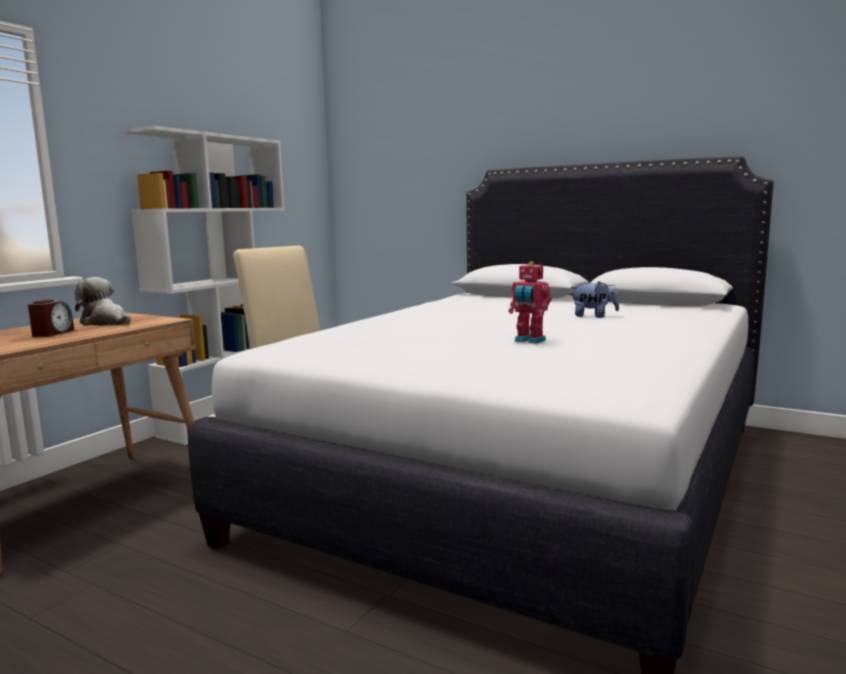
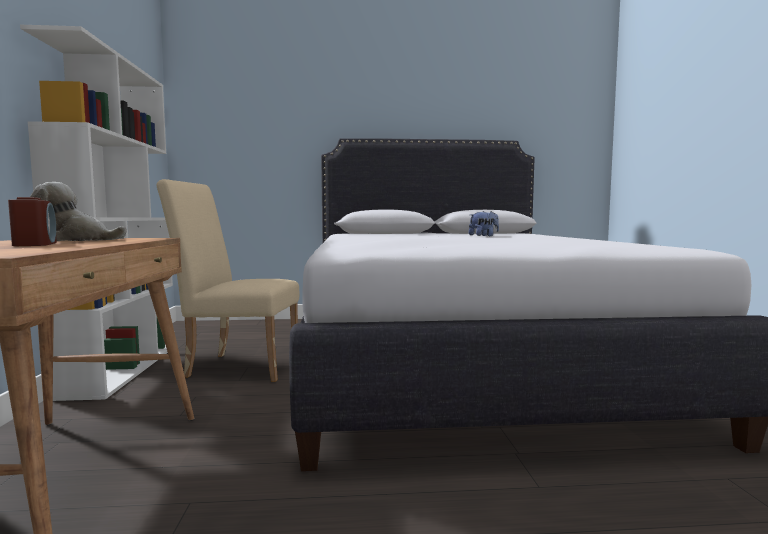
camera: 35 degrees left, 5 degrees down
(529, 341) = (510, 241): toy robot -> none

